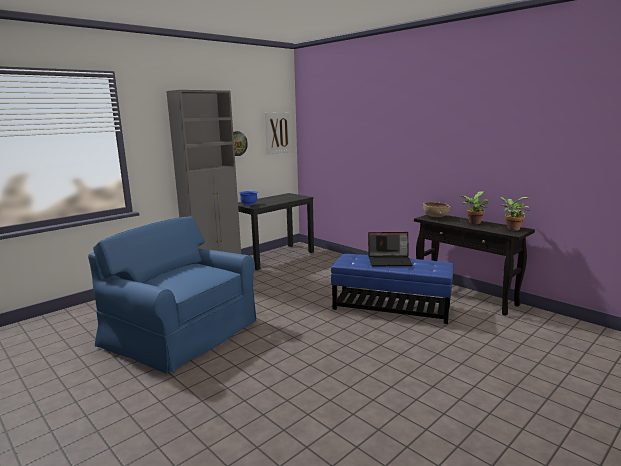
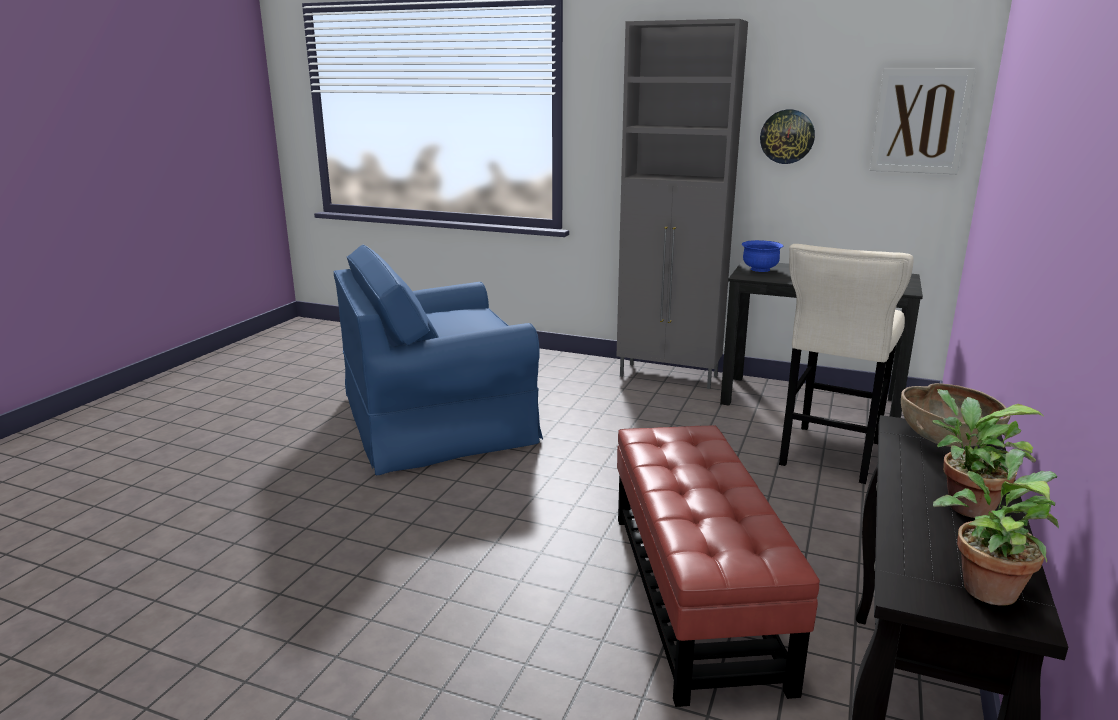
camera: 65 degrees right, 5 degrees up
(181, 332) = (437, 420): blue armchair -> blue armchair turned 120 degrees counterclockwise
(320, 265) = (829, 456): none -> beige stool
(390, 261) = (711, 482): laptop -> none
(391, 307) = (695, 594): blue ottoman -> red ottoman

